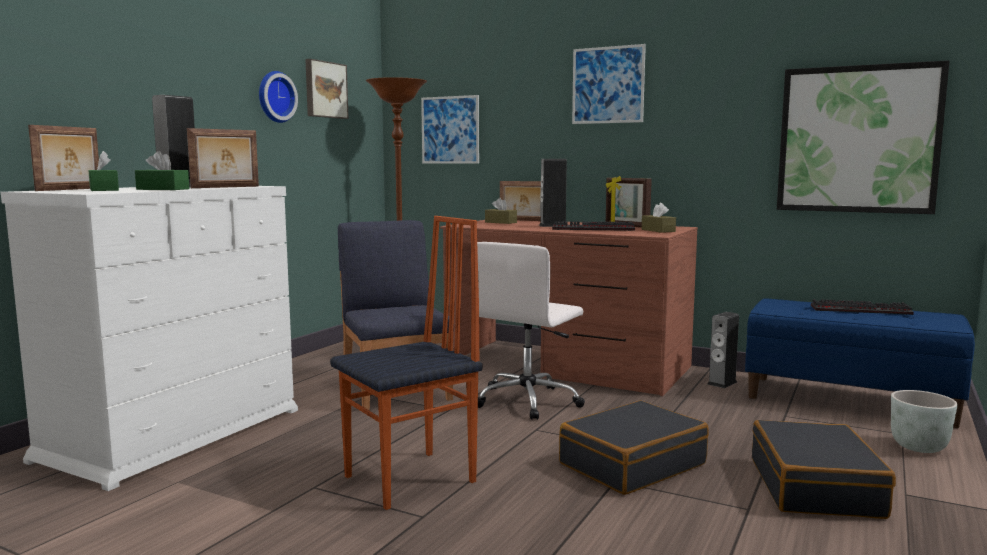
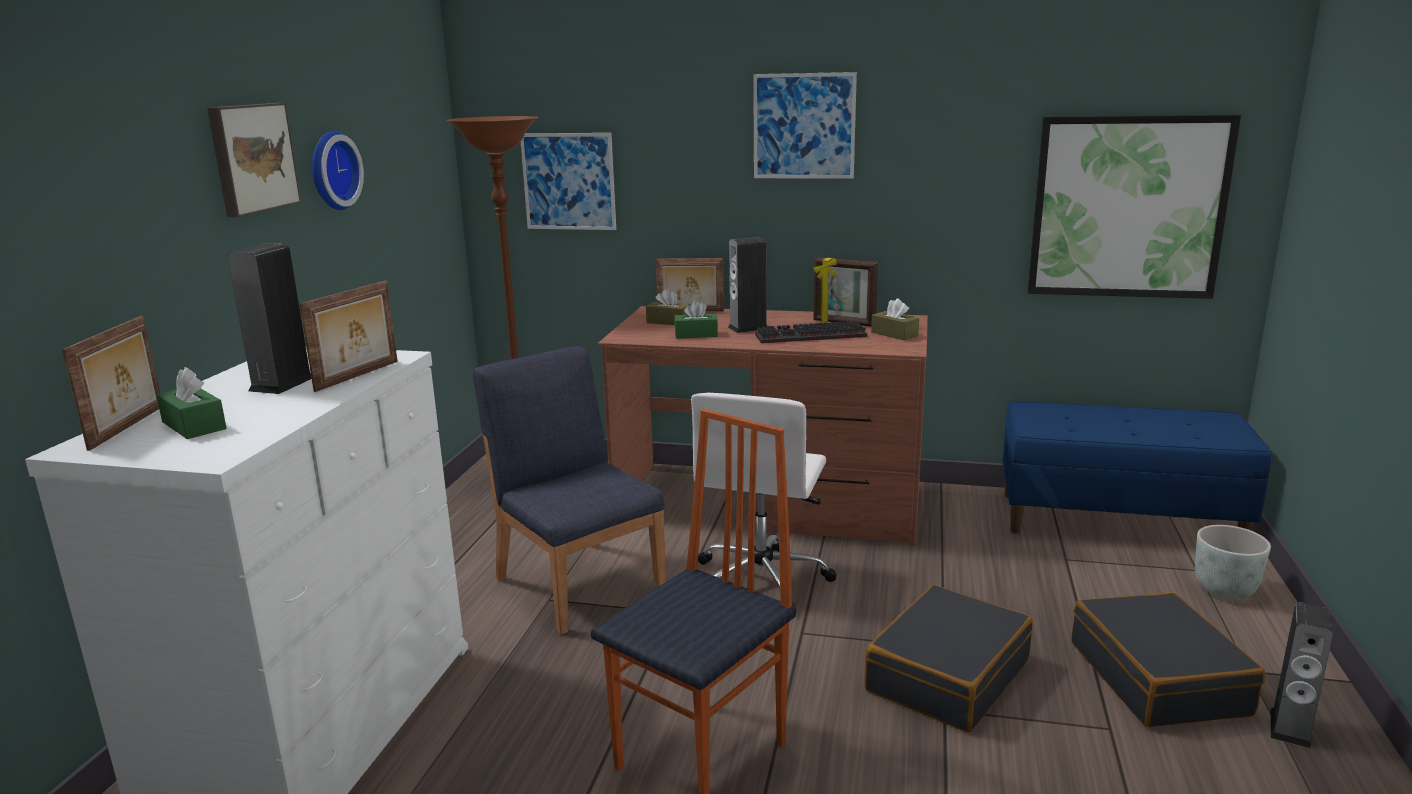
camera: 15 degrees left, 10 degrees up
(163, 189) = (285, 409): green tissue box -> green tissue box (696, 334)
(325, 90) = (388, 140): picture -> picture (251, 158)
(722, 383) = (968, 510): speaker -> speaker (1290, 728)
(861, 310) = (1131, 415): keyboard -> none

